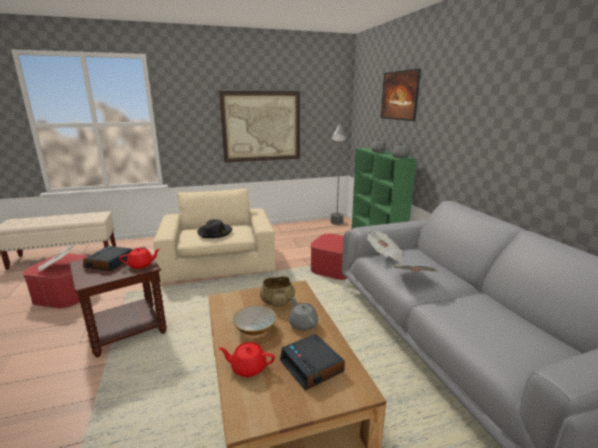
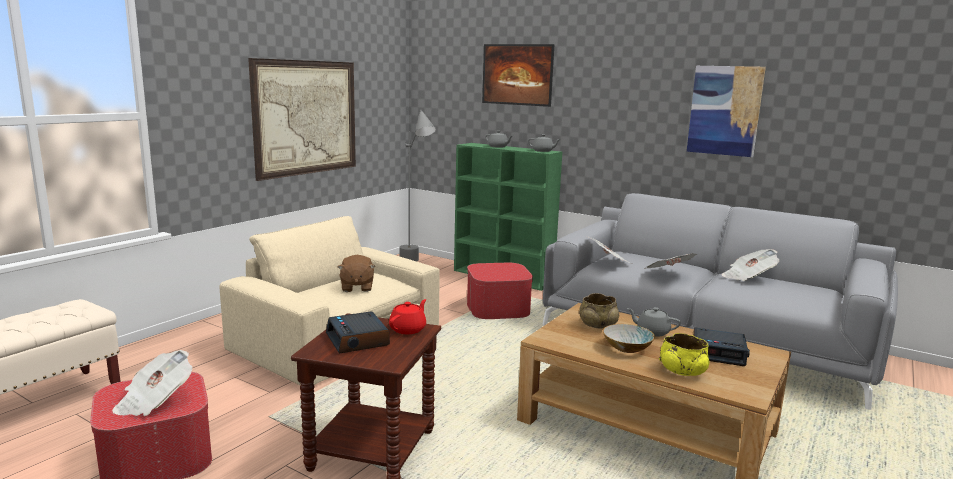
camera: 40 degrees left, 5 degrees down
(215, 232) = (356, 287): black hat -> brown plush toy
(248, 367) = (683, 371): red teapot -> yellow bowl
(491, 306) = (748, 277): none -> newspaper
(540, 126) = (724, 110): none -> picture

